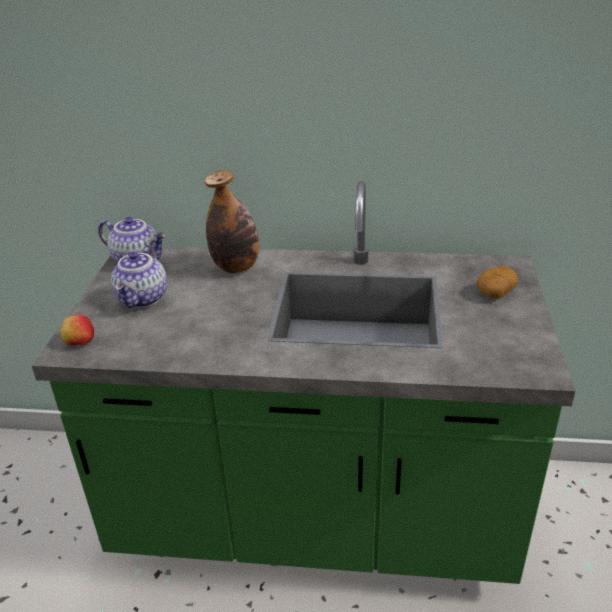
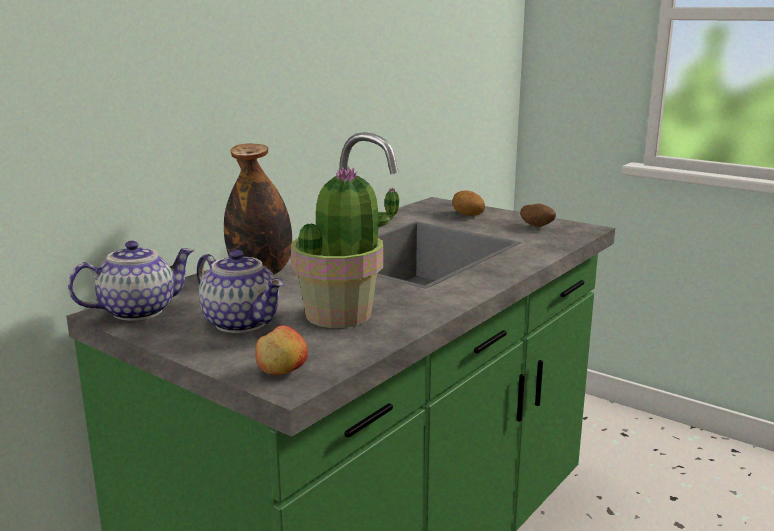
camera: 60 degrees left, 15 degrees down
(182, 326) = (340, 315): none -> potted plant
(507, 341) = (537, 226): none -> potato

